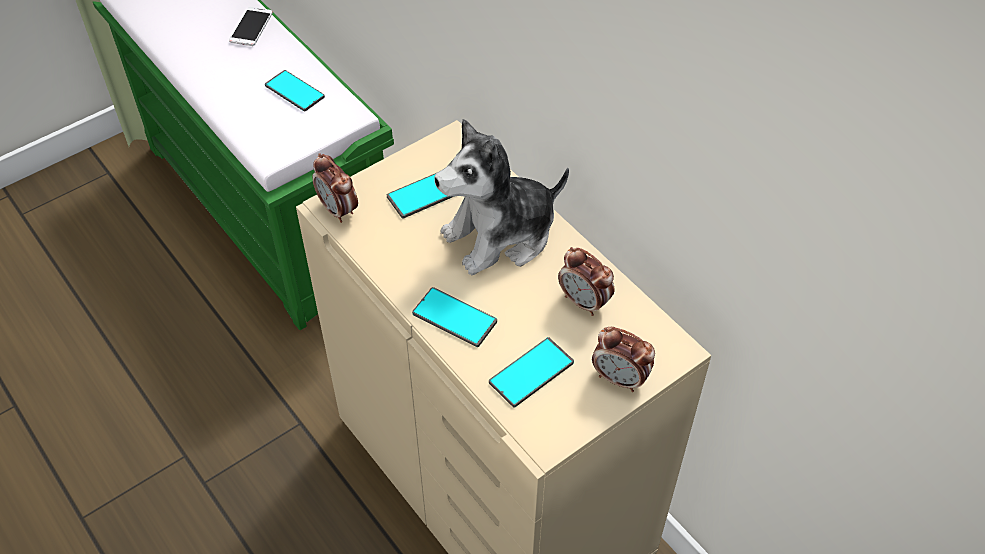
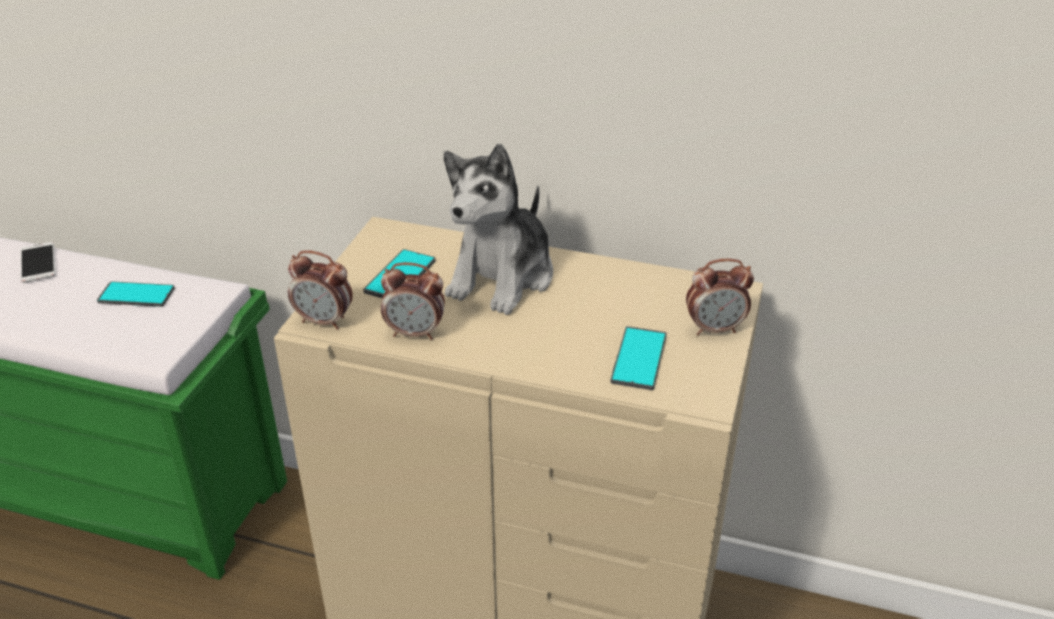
camera: 35 degrees left, 15 degrees down
(454, 317) = (527, 351): phone -> none
(584, 302) = (626, 292): alarm clock -> alarm clock (415, 333)

